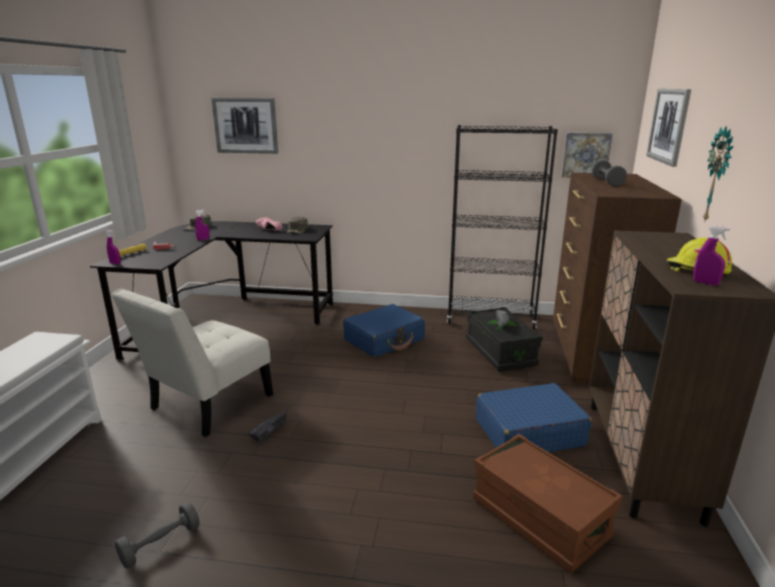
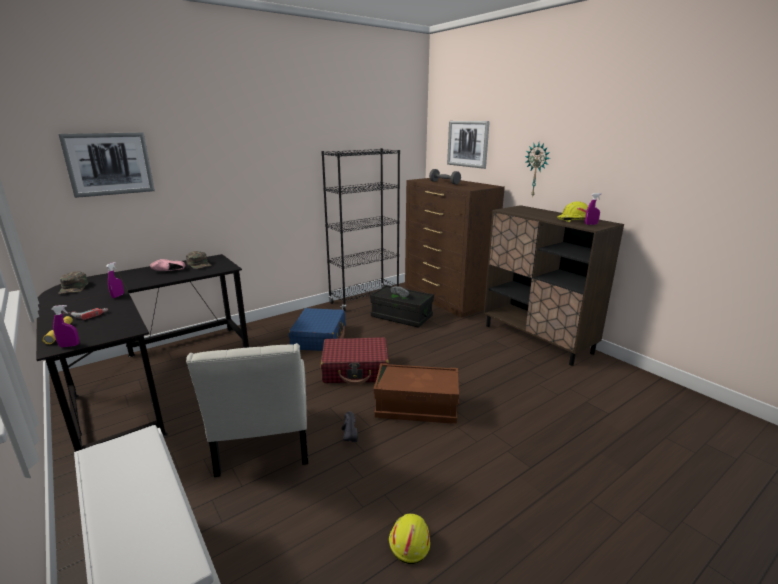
camera: 45 degrees left, 0 degrees up
(160, 544) = (409, 541): grey dumbbell -> yellow hard hat
(364, 383) = (356, 370): none -> red suitcase
(528, 432) = (482, 351): blue suitcase -> none
(539, 518) = (548, 387): brown storage box -> brown storage box (416, 407)
(585, 155) = (401, 167): picture -> none

